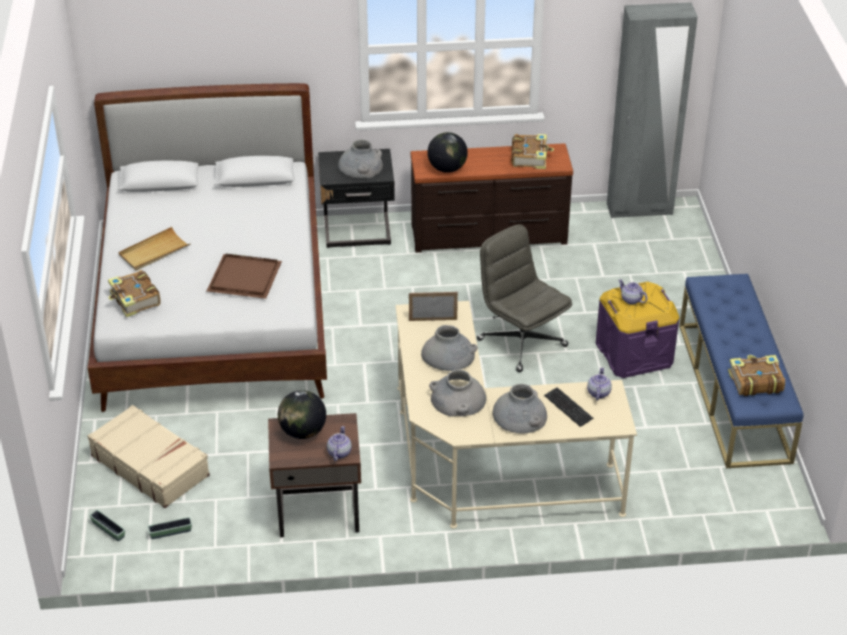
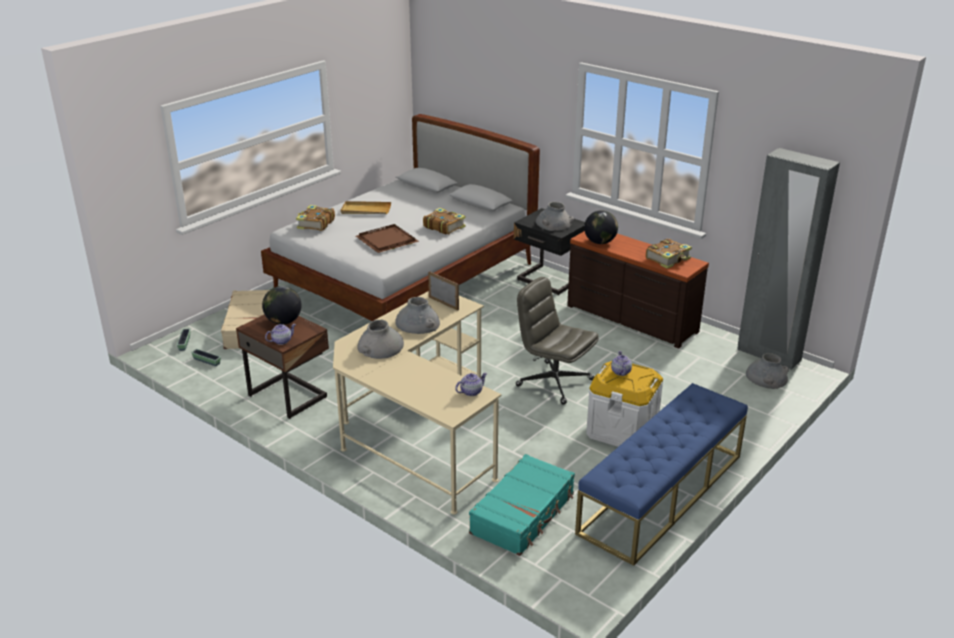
camera: 45 degrees right, 10 degrees down
(520, 415) = (399, 375): grey vase -> grey vase (766, 377)
(521, 342) = (554, 382): grey office chair -> grey office chair turned 60 degrees counterclockwise
(568, 408) = (436, 388): keyboard -> none
(634, 354) = (622, 430): purple storage box -> white storage box
(671, 478) = (523, 514): none -> turquoise suitcase
(754, 381) = (631, 467): book -> book (444, 226)

